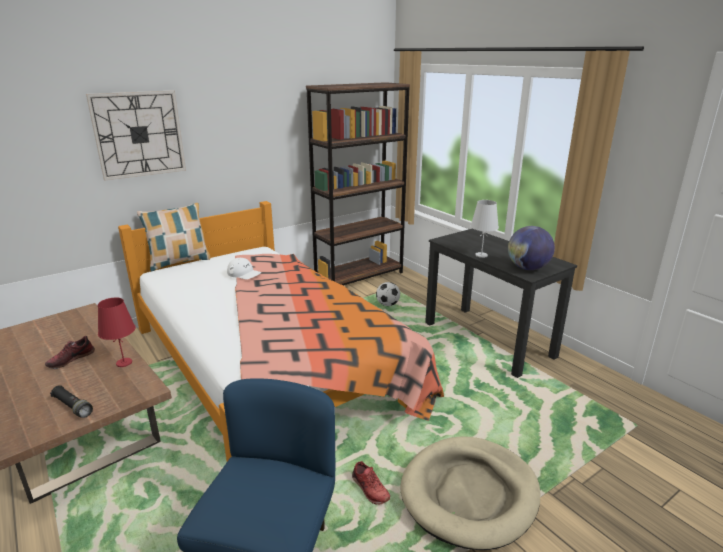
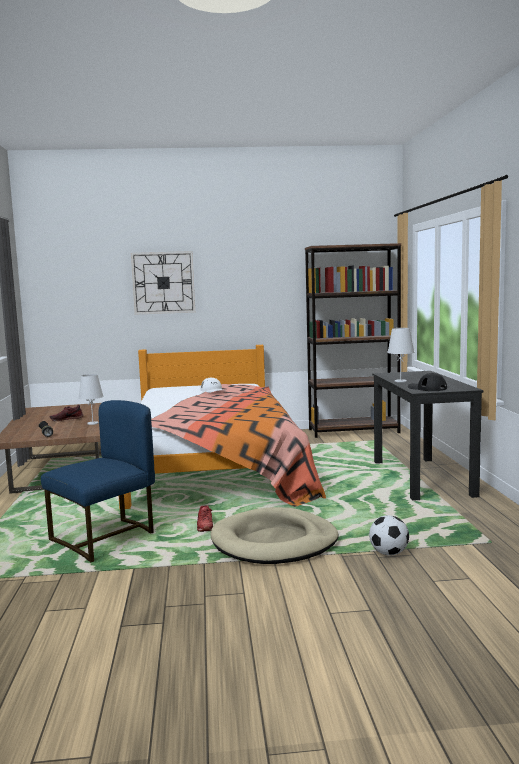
camera: 30 degrees right, 15 degrees down
(124, 362) = (93, 423): red table lamp -> white table lamp
(179, 262) = (179, 385): pillow -> none
(387, 304) = (355, 448): football -> football (389, 553)
(527, 268) = (427, 388): globe -> black cap

